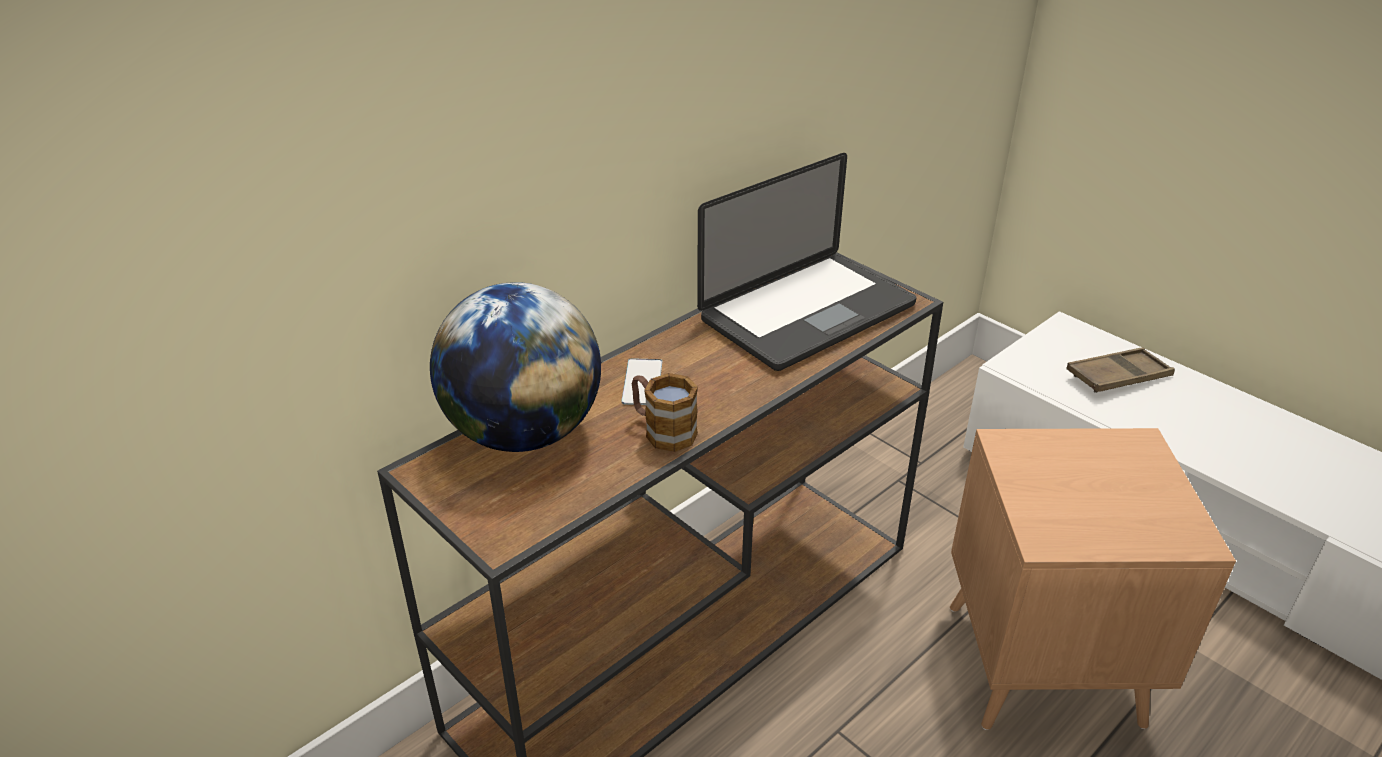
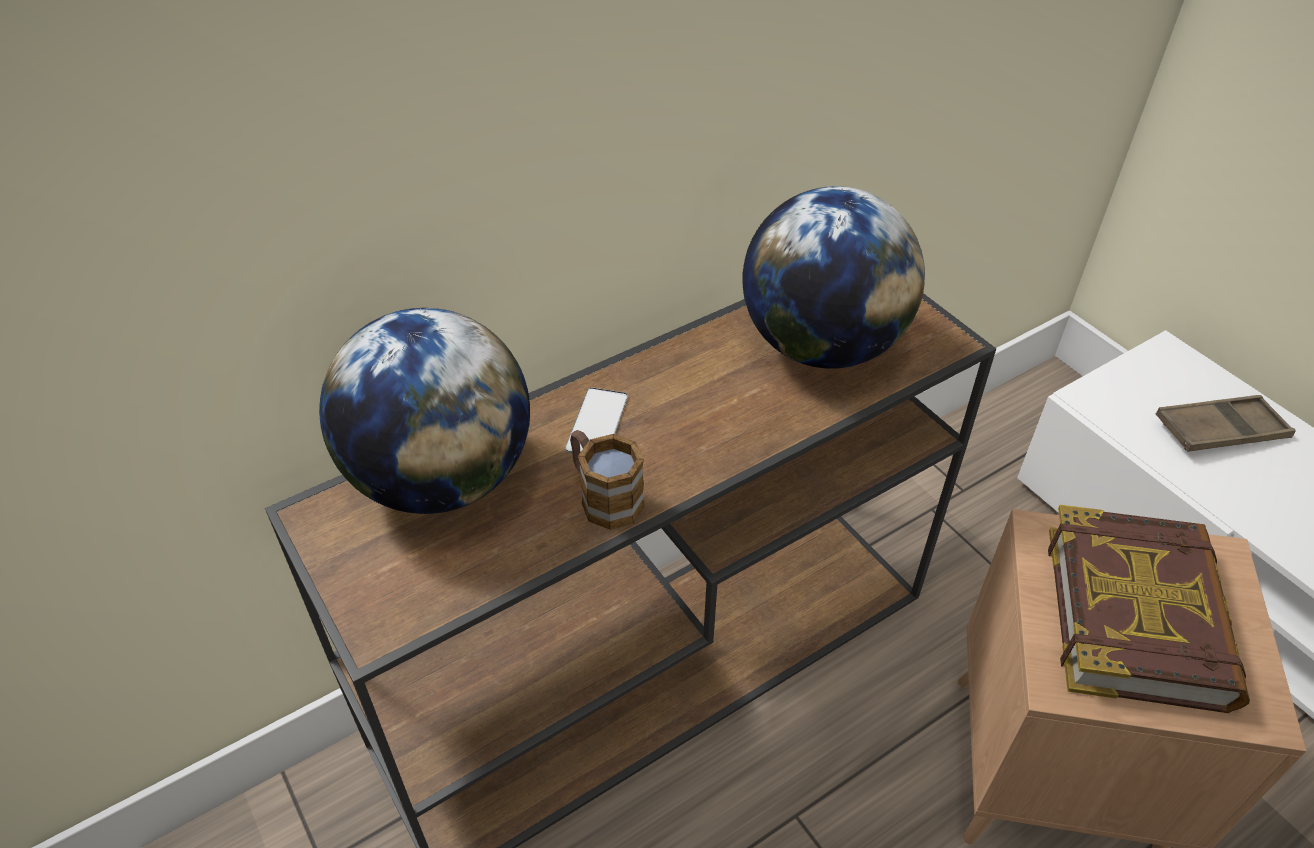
camera: 10 degrees right, 10 degrees up
(807, 313) = (821, 346): laptop -> globe
(1090, 489) = (1137, 616): none -> book

